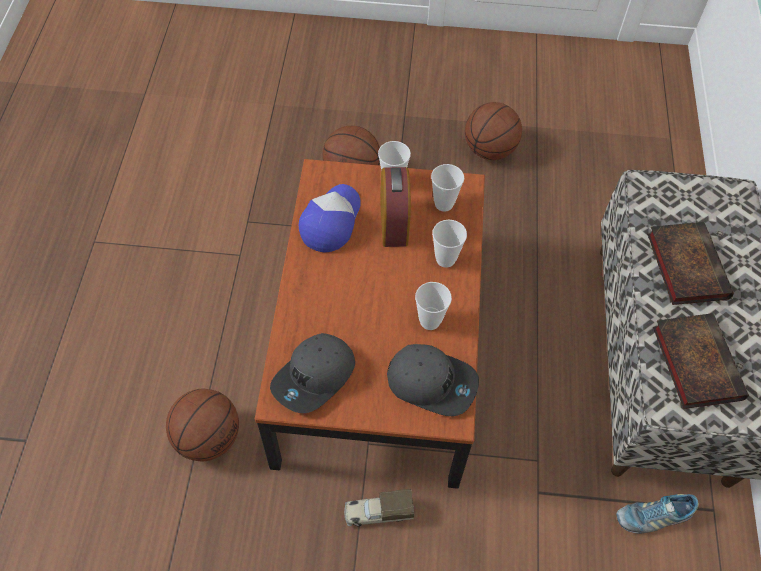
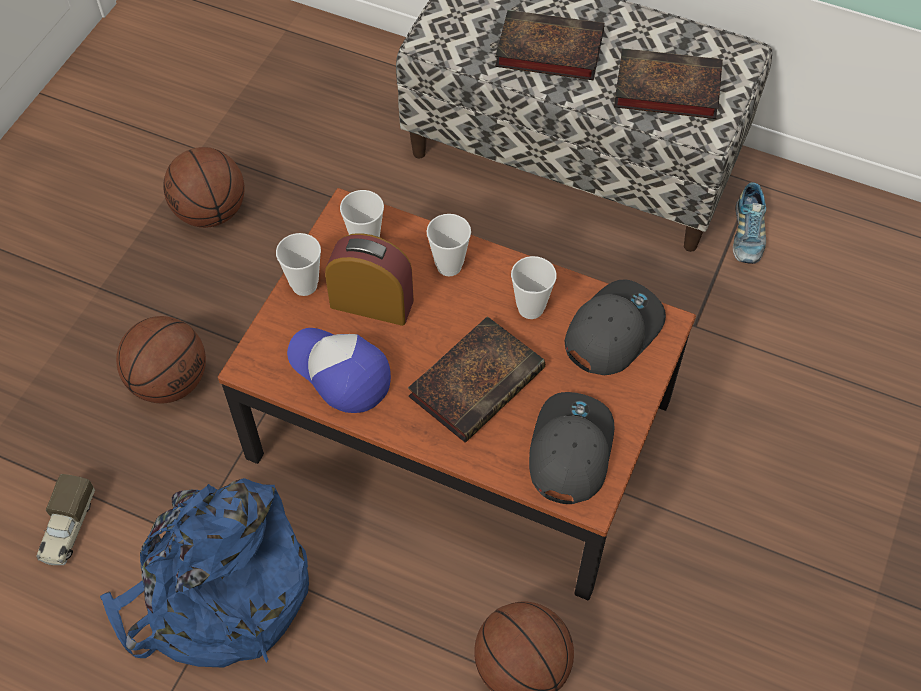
camera: 70 degrees left, 0 degrees up
(214, 248) = (217, 595): none -> blue backpack
(315, 377) = (569, 450): grey cap -> grey cap turned 135 degrees counterclockwise
(354, 303) = (478, 380): none -> book
(378, 512) = (677, 492): toy truck -> toy truck (68, 528)

